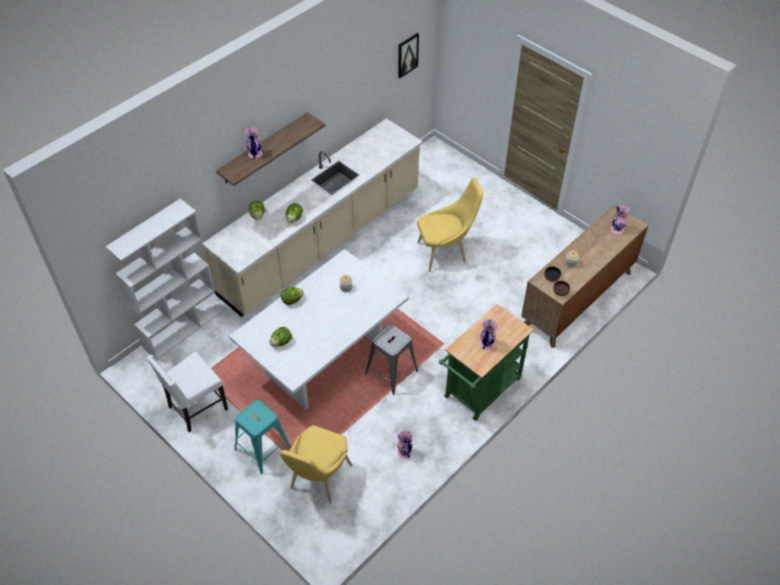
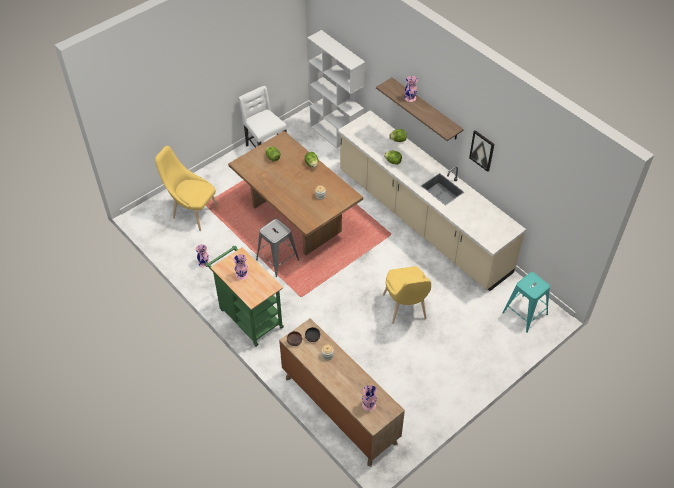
camera: 95 degrees right, 0 degrees up
(263, 448) = (225, 183): turquoise stool -> turquoise stool (525, 314)
(324, 359) = (297, 219): white dining table -> brown dining table
(407, 55) = (563, 208): picture -> picture (482, 150)

